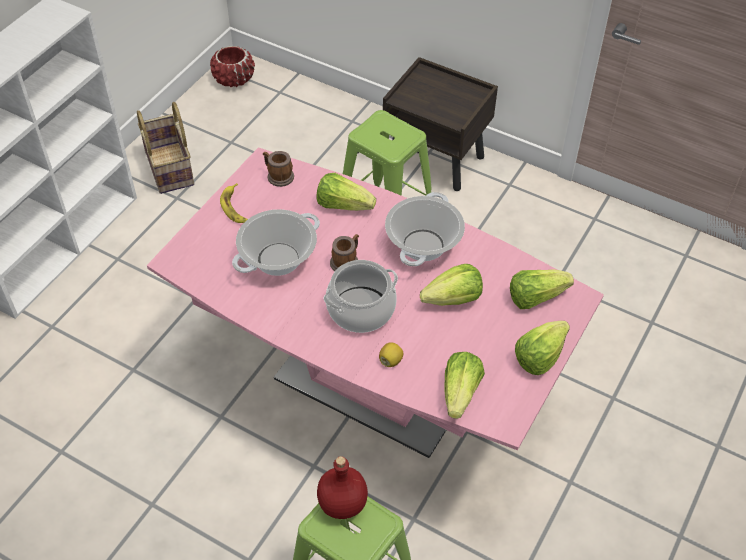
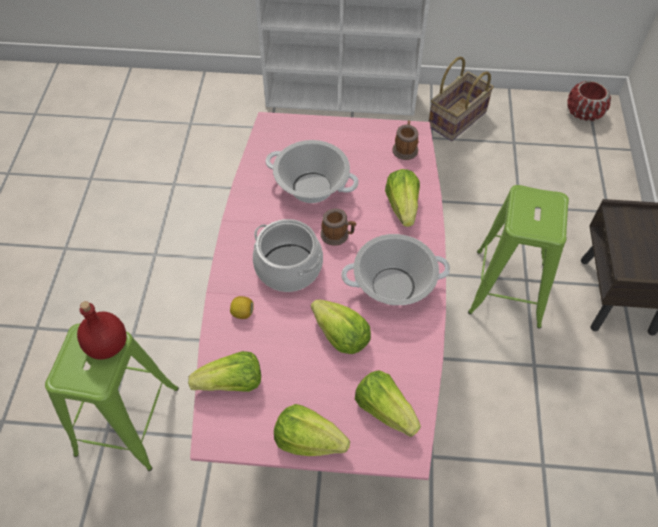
camera: 65 degrees right, 5 degrees up
(235, 207) = (351, 136): banana -> none

